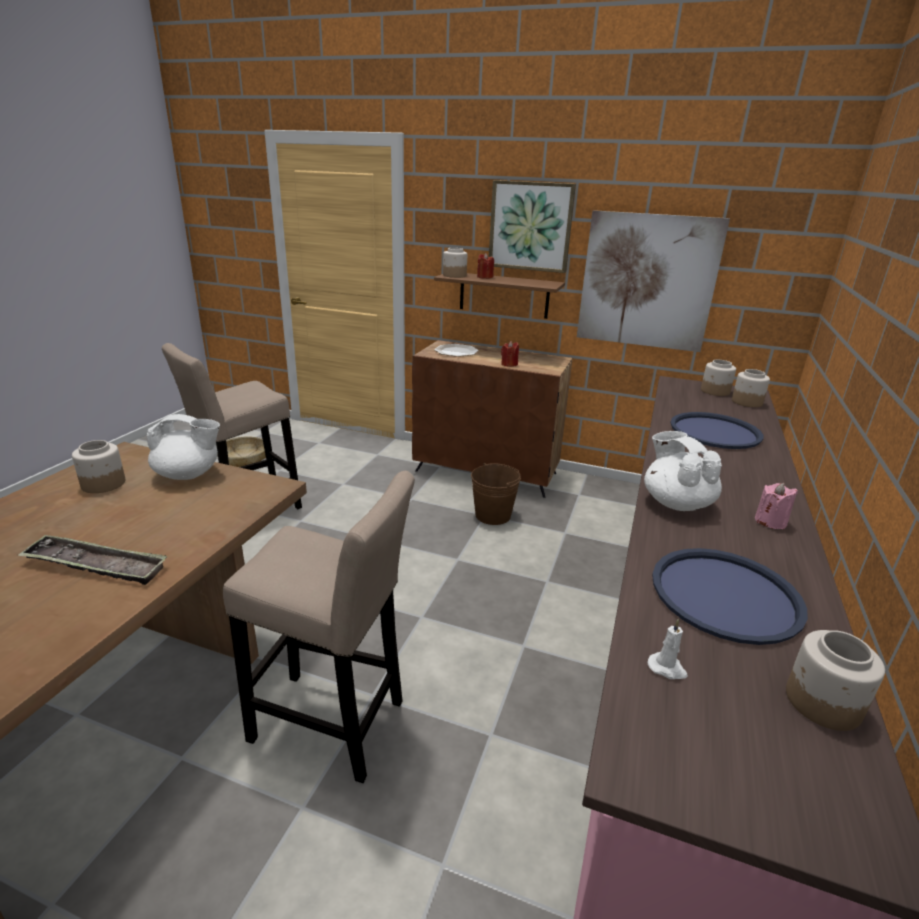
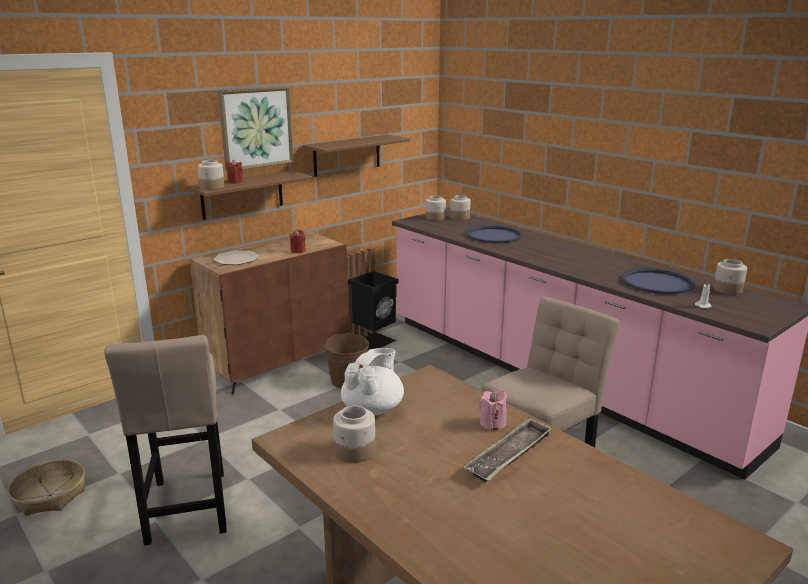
camera: 60 degrees left, 5 degrees down
(584, 504) = (372, 342): none -> black trash can
(647, 281) = (347, 155): picture -> brown shelf
(676, 503) = (571, 267): white teapot -> none
(770, 521) = (600, 256): pink candle -> pink candle (492, 424)

